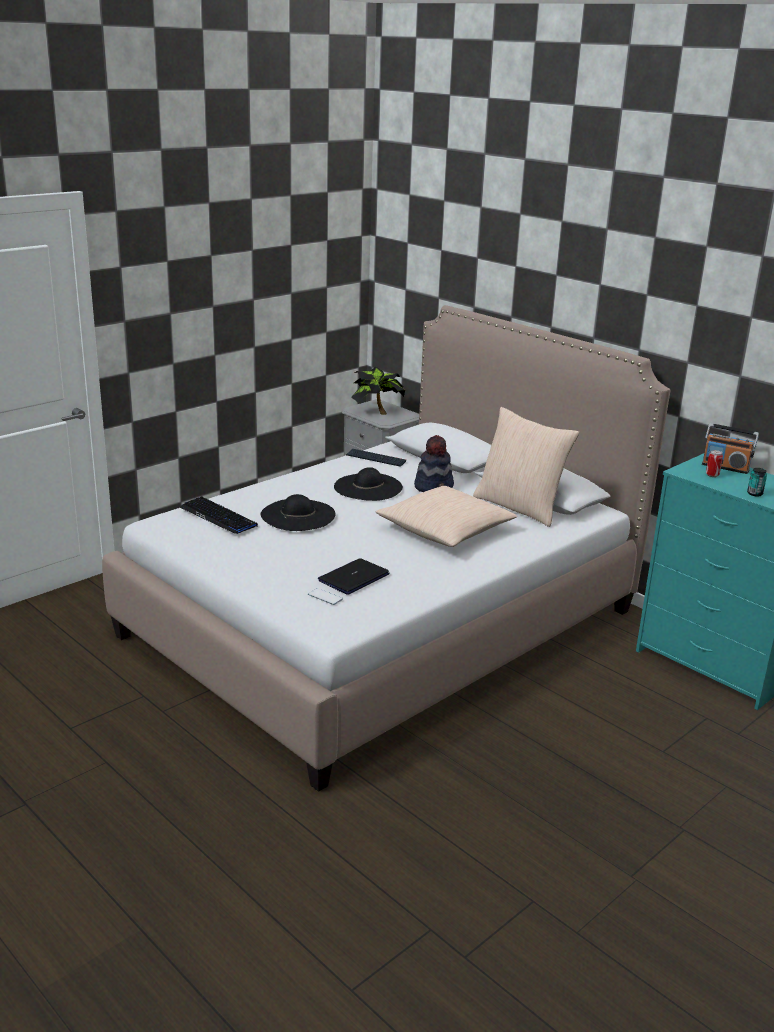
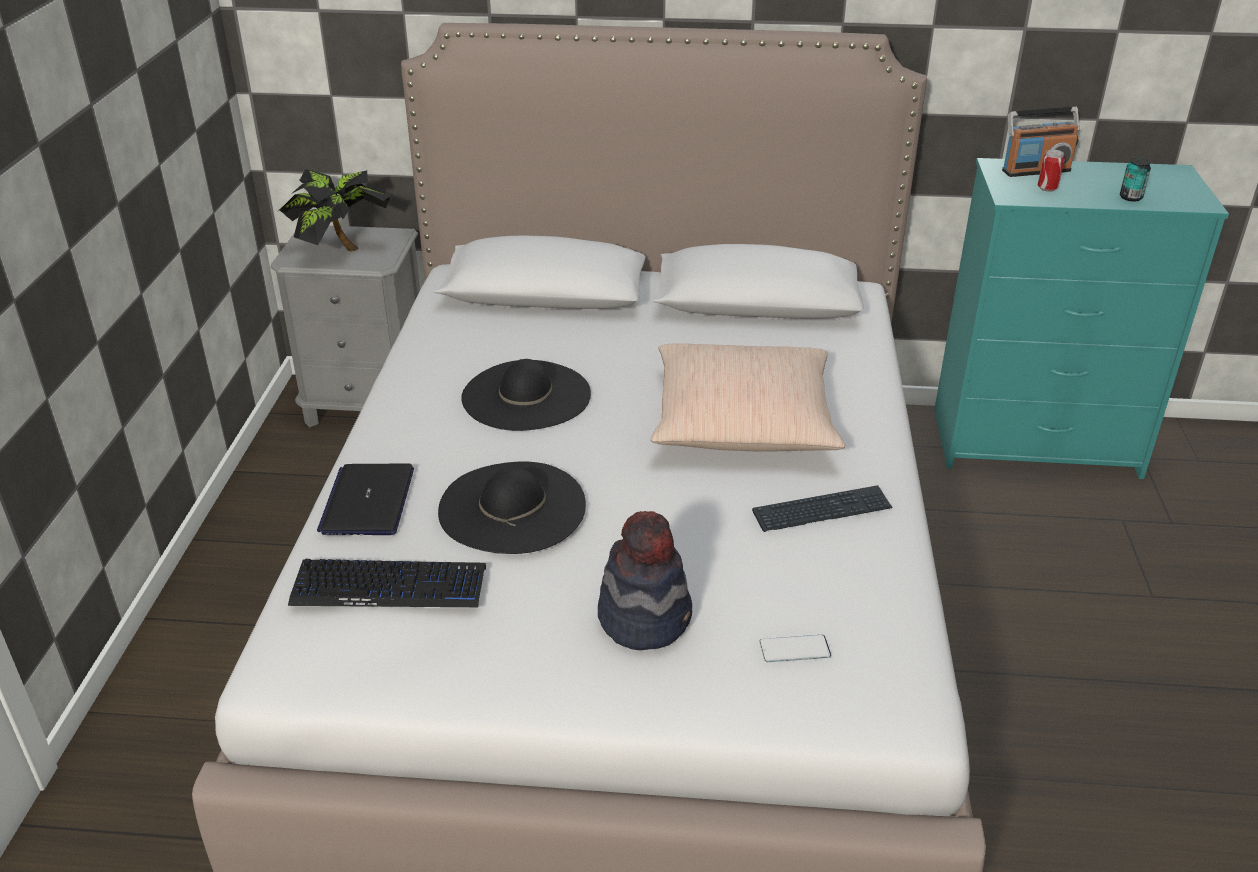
camera: 40 degrees left, 10 degrees up
(354, 577) = (770, 583): laptop -> laptop (368, 501)
(375, 459) = (454, 336): keyboard -> keyboard (822, 511)
(434, 487) = (610, 349): hat -> hat (645, 617)
(520, 507) = (764, 331): beige pillow -> none

